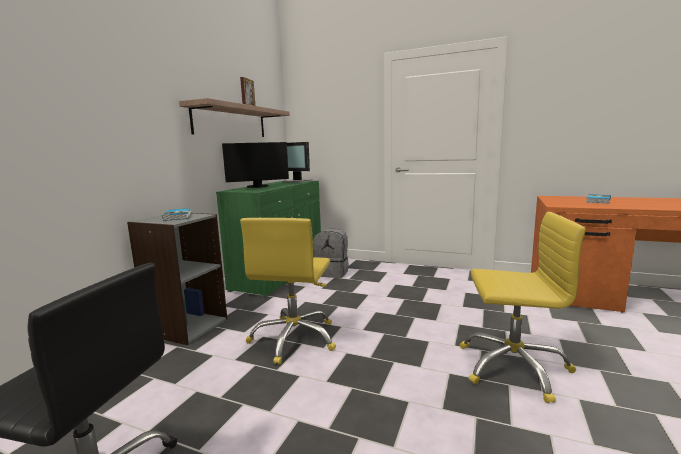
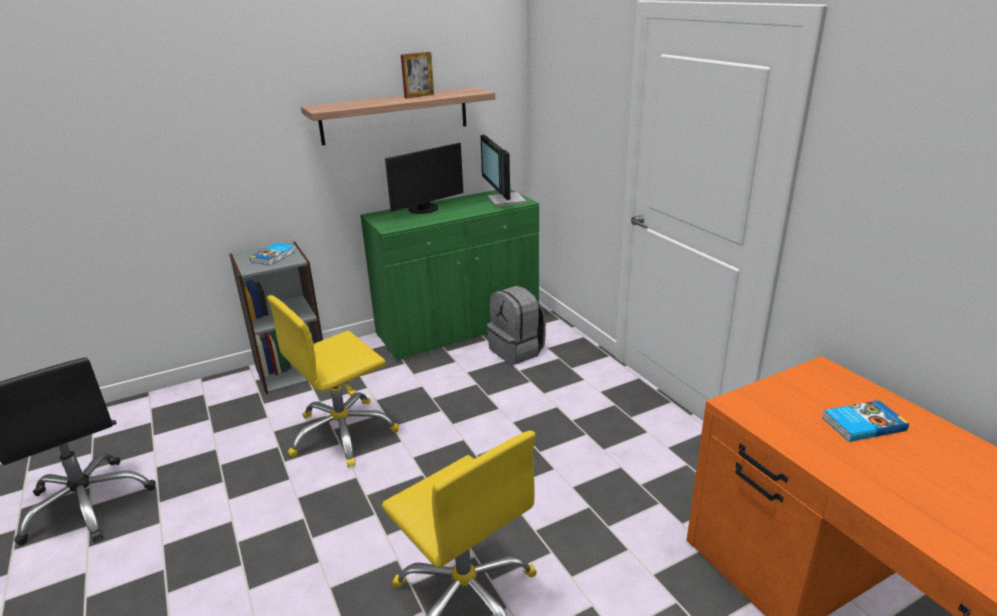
camera: 40 degrees right, 15 degrees up
(258, 186) = (425, 209): monitor -> monitor turned 60 degrees counterclockwise

